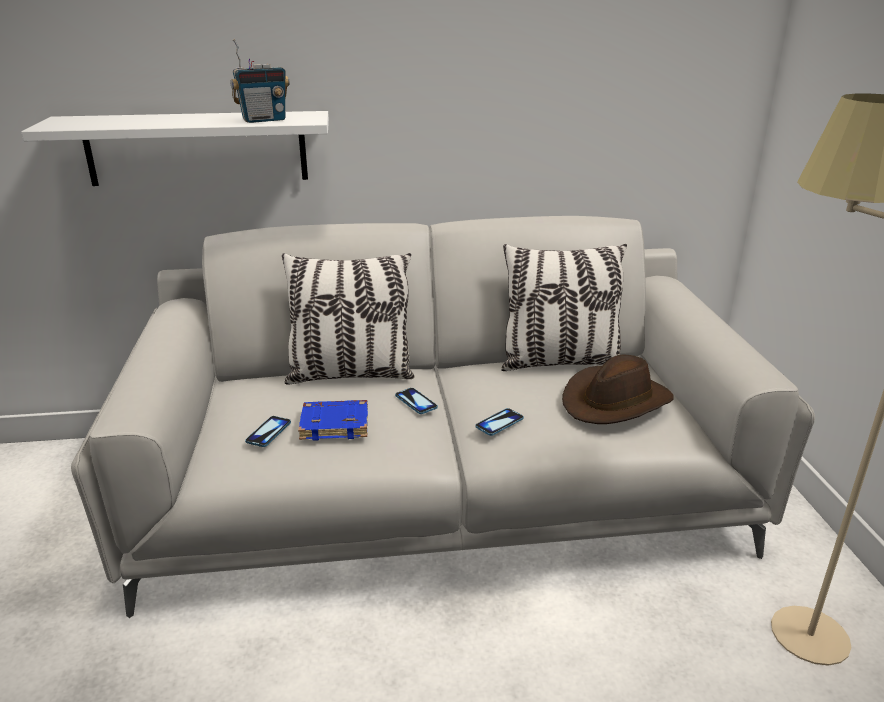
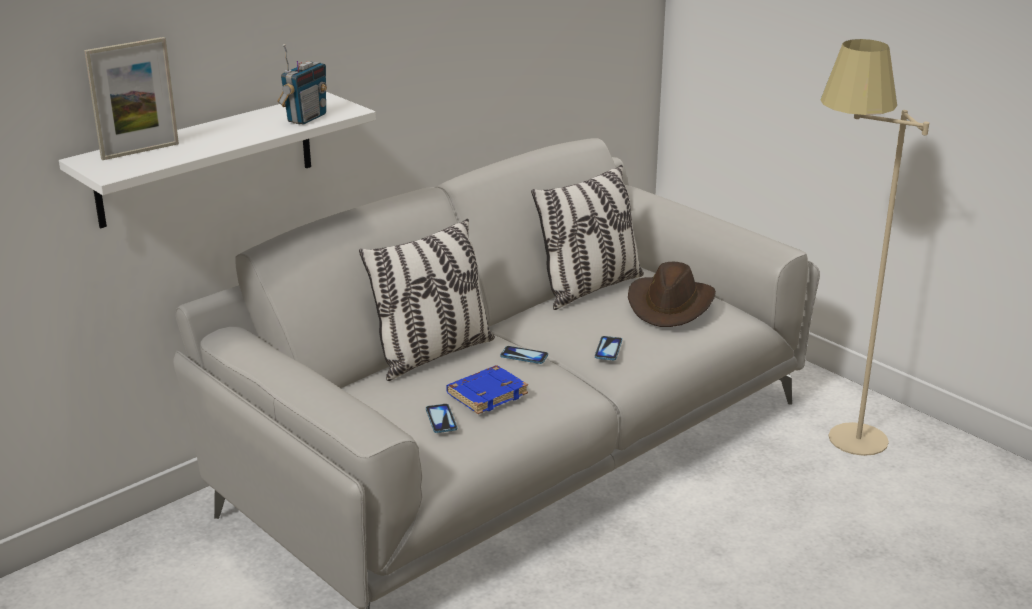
camera: 35 degrees left, 0 degrees up
(104, 119) = (140, 151): none -> picture frame

